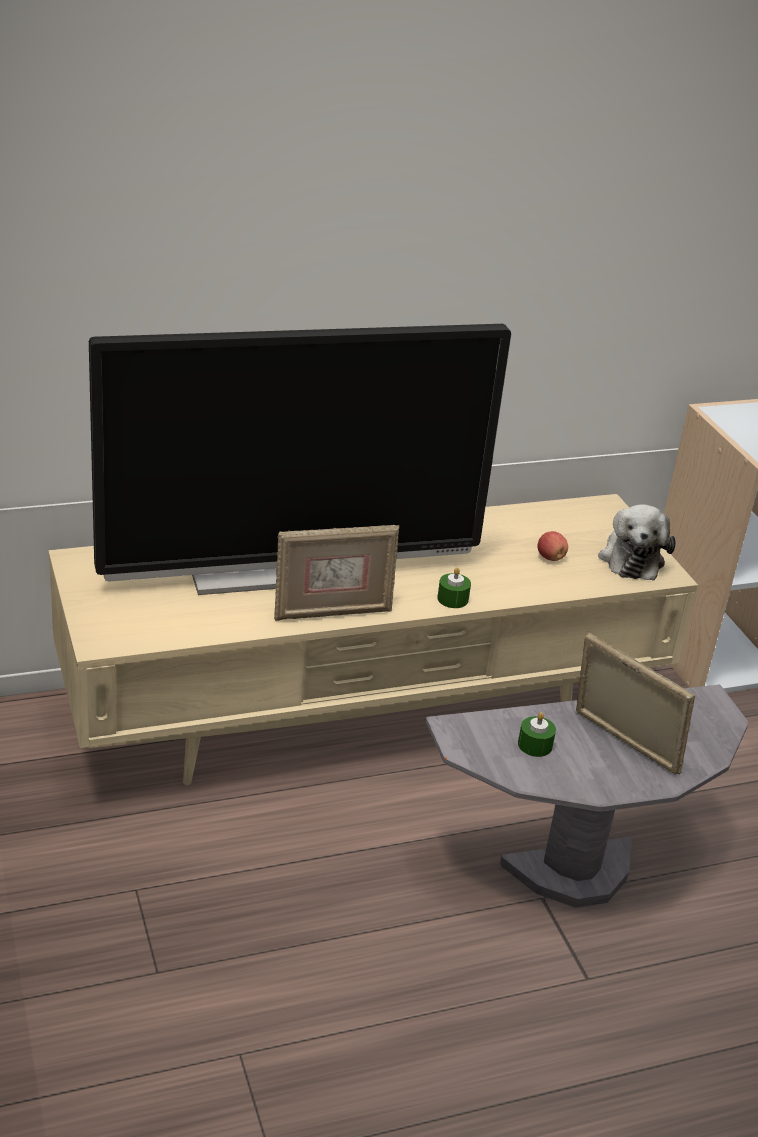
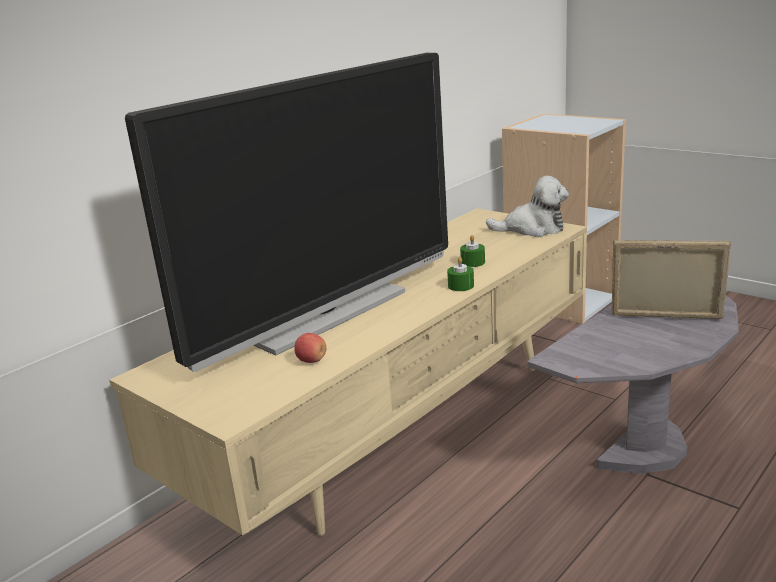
camera: 25 degrees left, 10 degrees down
(332, 612) = (391, 324): picture frame -> none
(535, 745) = (619, 343): green candle -> green candle (473, 262)
(550, 558) = (487, 245): apple -> apple (311, 361)
(631, 558) = (532, 229): plush toy -> plush toy turned 60 degrees counterclockwise

